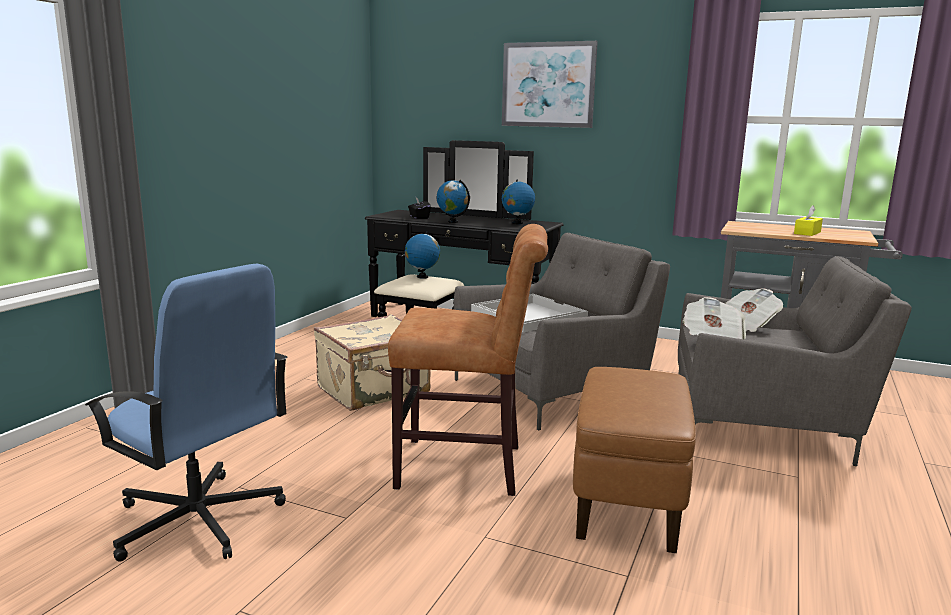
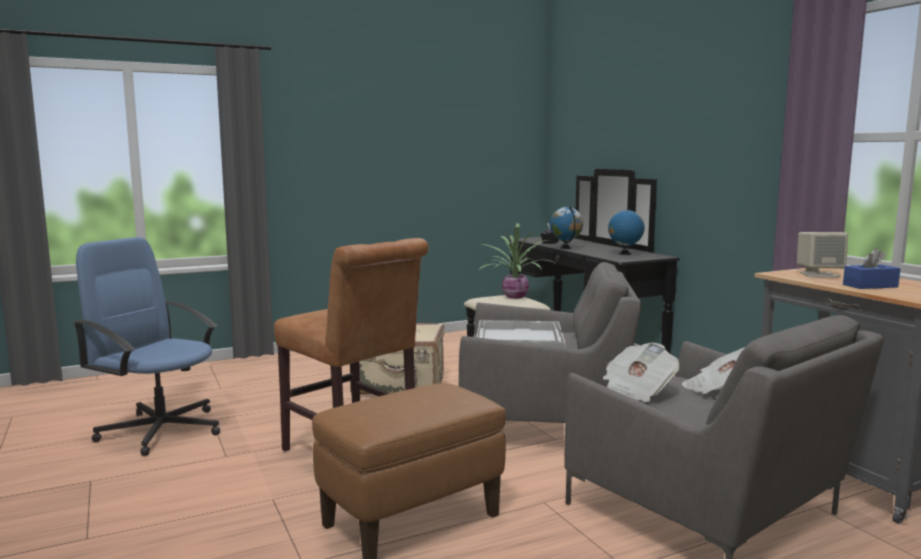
camera: 40 degrees right, 5 degrees down
(198, 520) = (161, 430): blue office chair -> blue office chair turned 135 degrees clockwise
(422, 277) = (513, 297): globe -> potted plant
(548, 85) = (672, 108): picture -> none
(755, 228) = (819, 275): none -> beige speaker
(807, 233) = (870, 286): yellow tissue box -> blue tissue box

